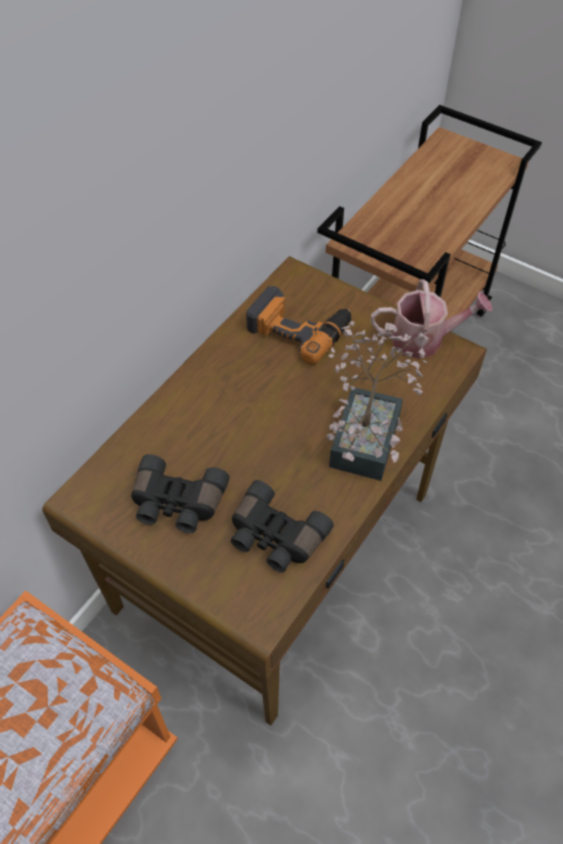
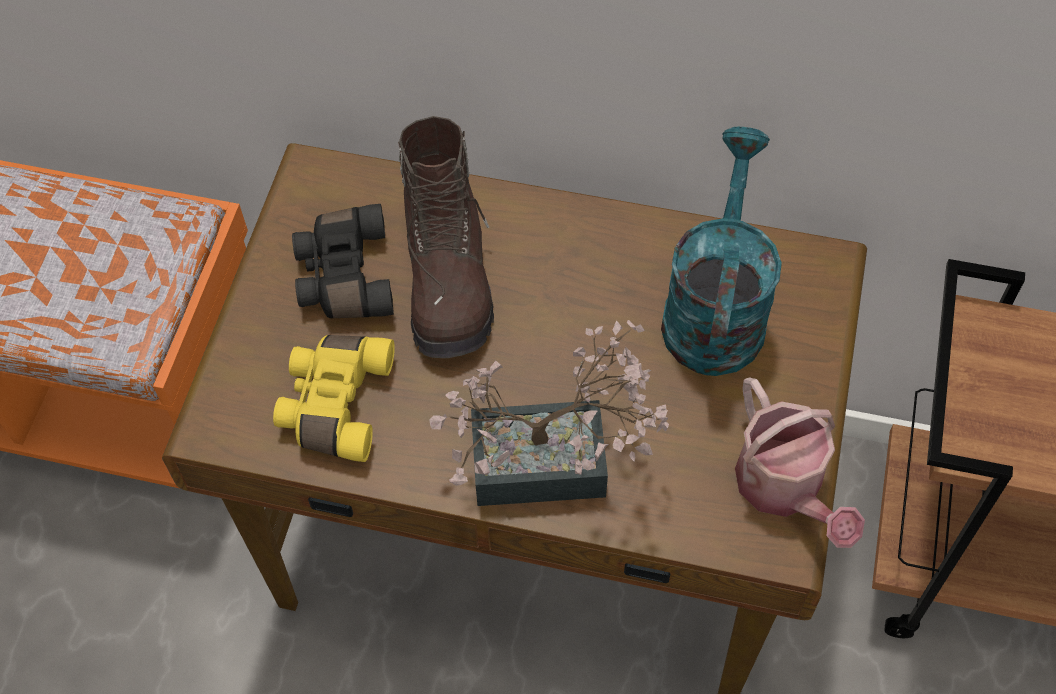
camera: 70 degrees right, 5 degrees up
(210, 445) = (448, 278): none -> brown boot
(274, 537) = (334, 403): black binoculars -> yellow binoculars
(299, 328) = (715, 308): power drill -> turquoise watering can

